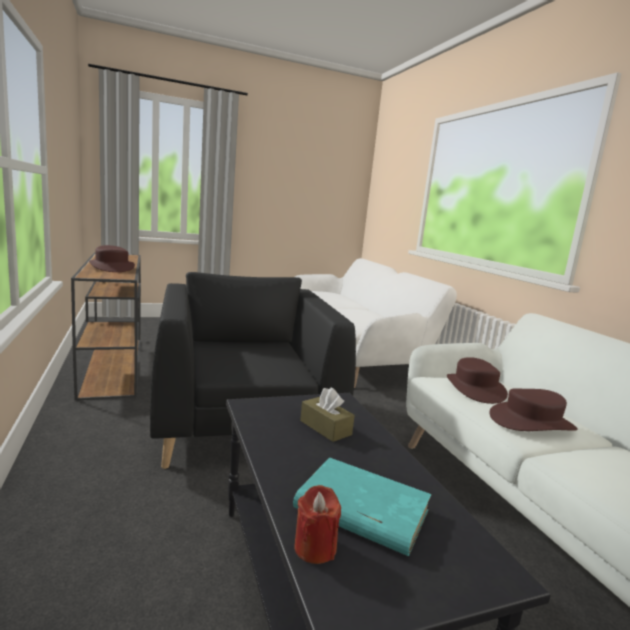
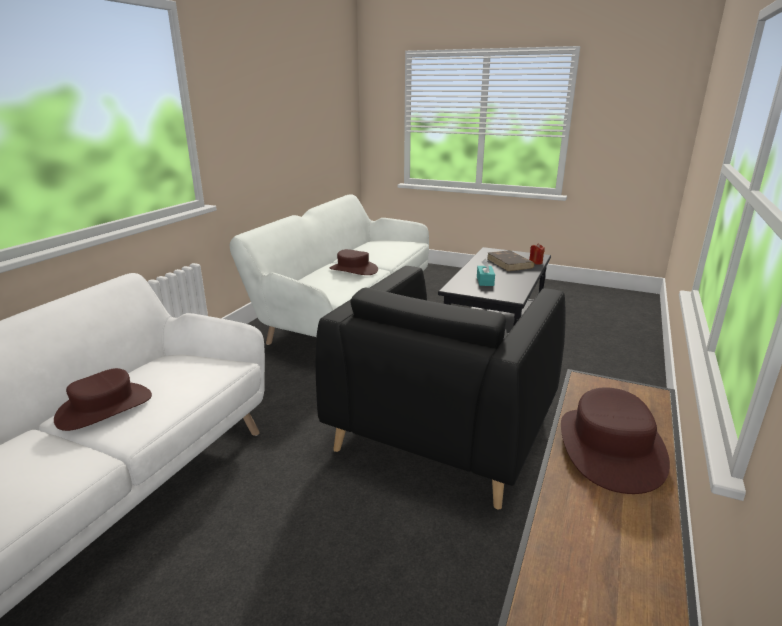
camera: 135 degrees left, 10 degrees up
(325, 427) = (485, 281): brown tissue box -> turquoise tissue box
(360, 509) = (510, 263): turquoise book -> brown book
(474, 388) = (329, 286): brown hat -> brown hat (105, 407)

